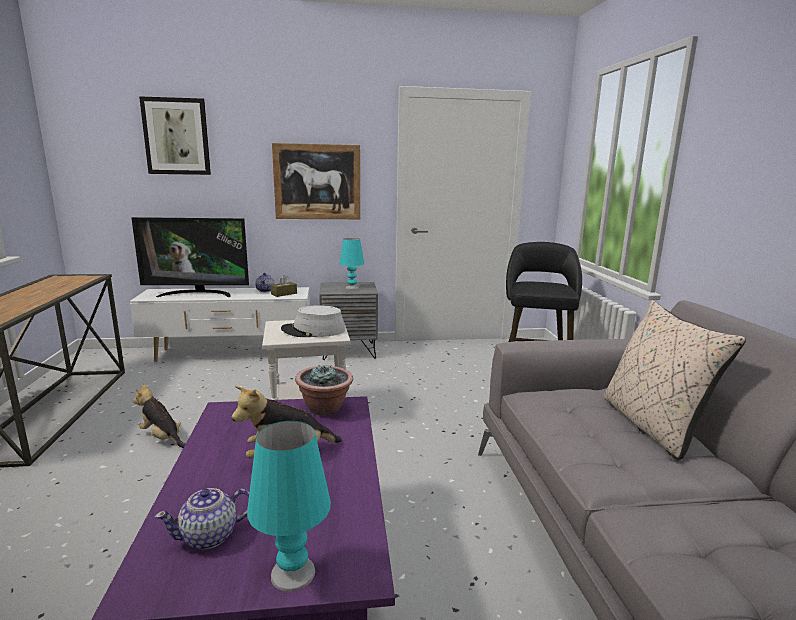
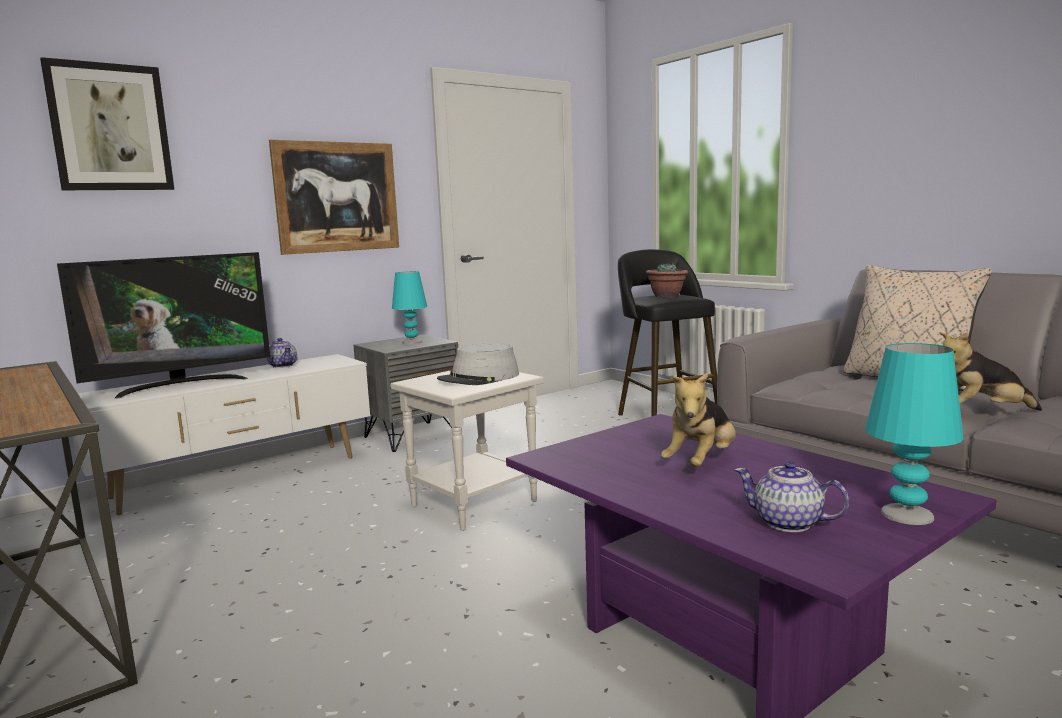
camera: 30 degrees left, 5 degrees down
(162, 438) = (312, 583): plush toy -> plush toy (982, 412)
(210, 536) = (788, 523): teapot -> teapot turned 90 degrees clockwise
(284, 294) = (321, 364): brown tissue box -> none
(325, 408) = (646, 430): potted plant -> potted plant (666, 296)

